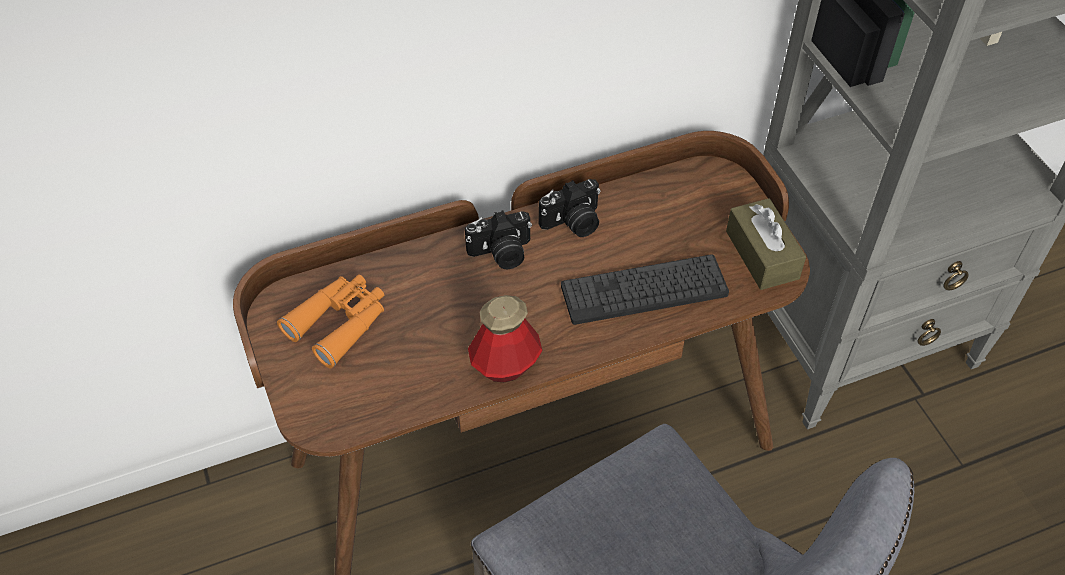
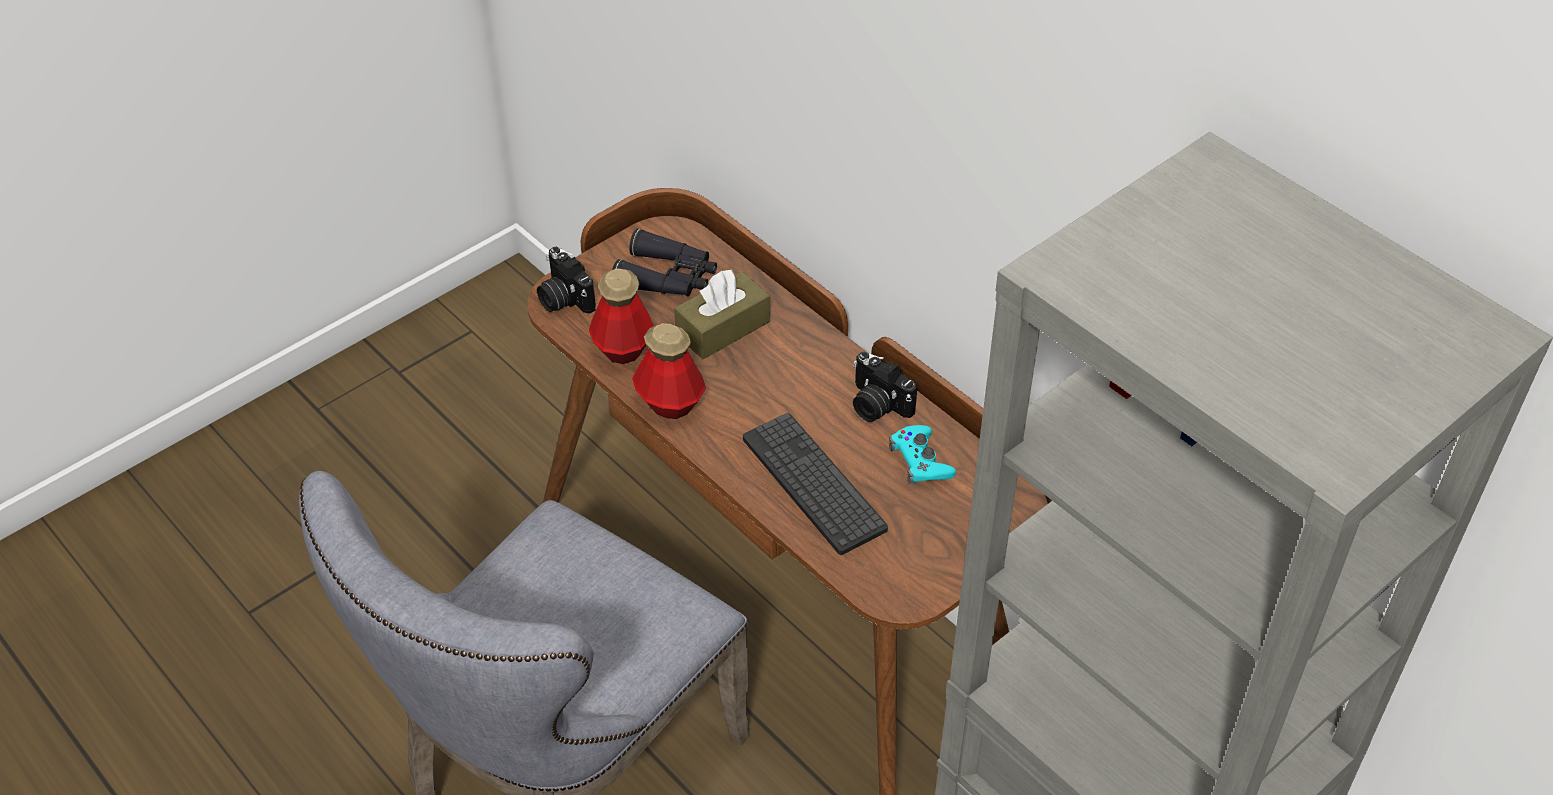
camera: 70 degrees right, 5 degrees down
(340, 323) = (668, 277): orange binoculars -> black binoculars
(415, 384) = (623, 347): none -> bottle
(501, 254) = (806, 362): camera -> camera (563, 298)
(646, 215) = (920, 461): none -> turquoise game controller
(762, 255) = (915, 573): brown tissue box -> brown tissue box (723, 328)

